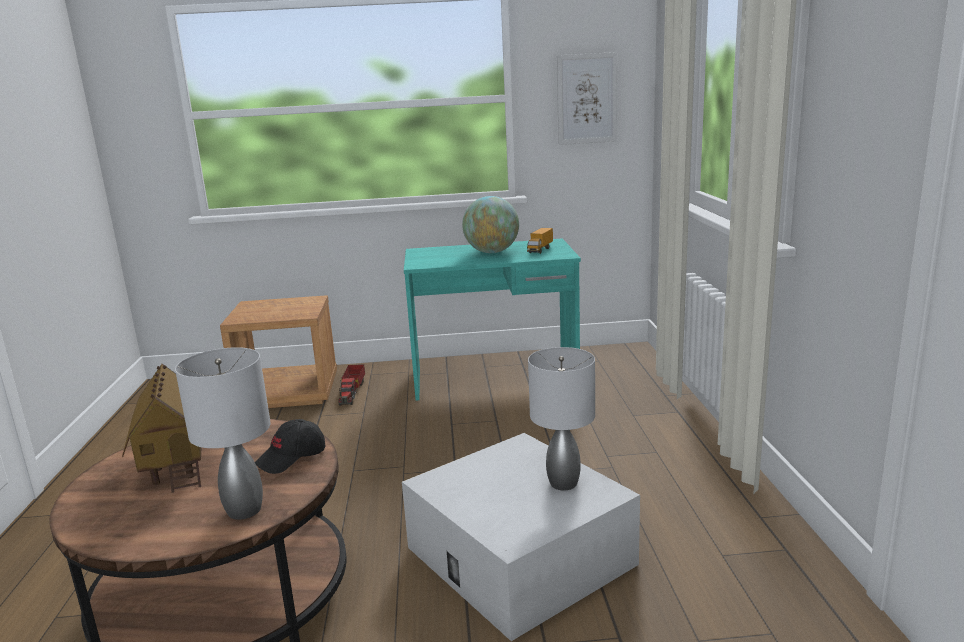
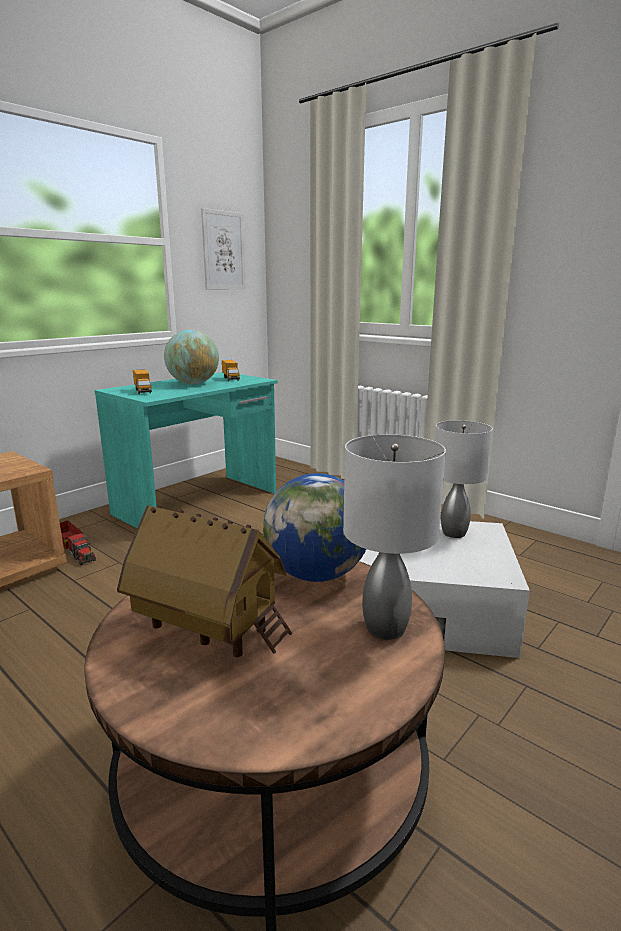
camera: 45 degrees left, 0 degrees up
(292, 458) = (317, 574): black cap -> globe
(432, 256) = (143, 391): none -> toy truck

